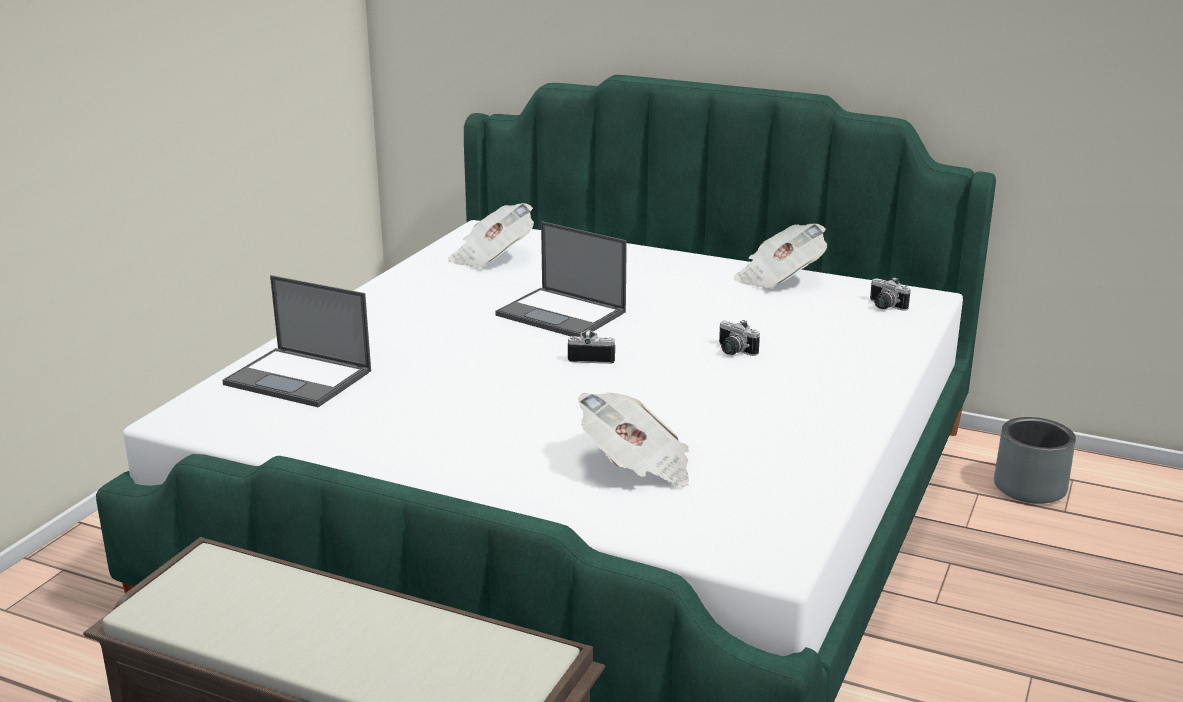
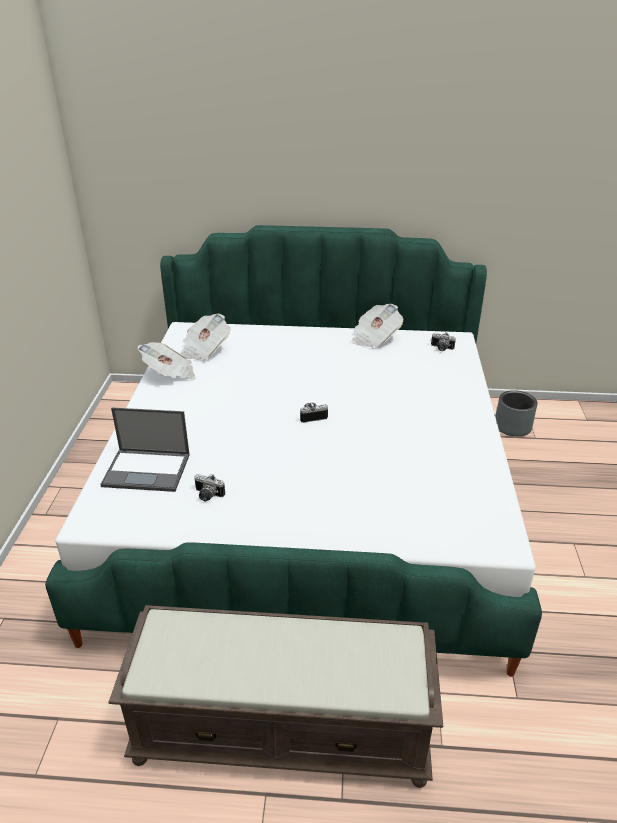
camera: 20 degrees left, 10 degrees up
(562, 314) = (274, 386): laptop -> none
(637, 467) = (390, 494): newspaper -> newspaper (170, 374)
(733, 351) = (385, 396): camera -> camera (207, 495)

